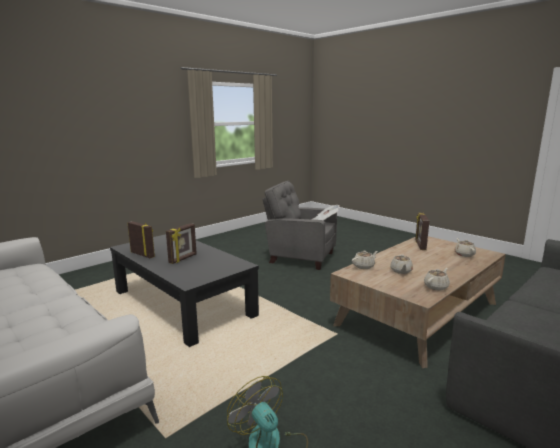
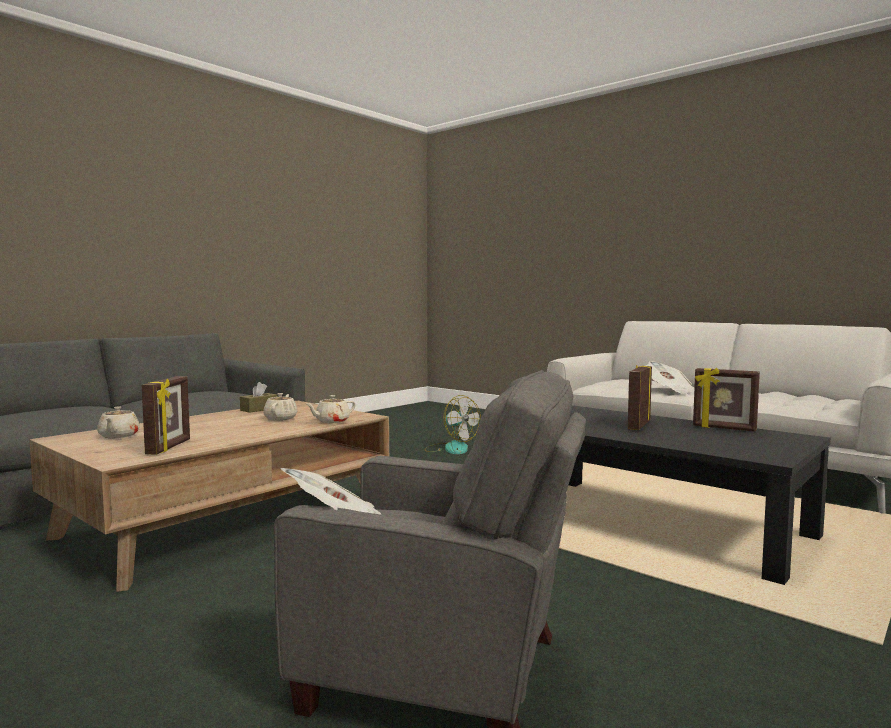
camera: 175 degrees right, 10 degrees down
(56, 309) = (669, 390): none -> newspaper
(436, 286) = (259, 409): beige teapot -> brown tissue box

